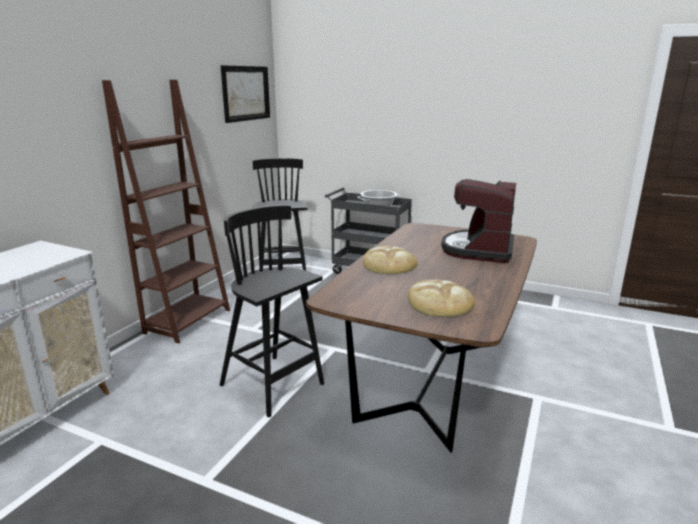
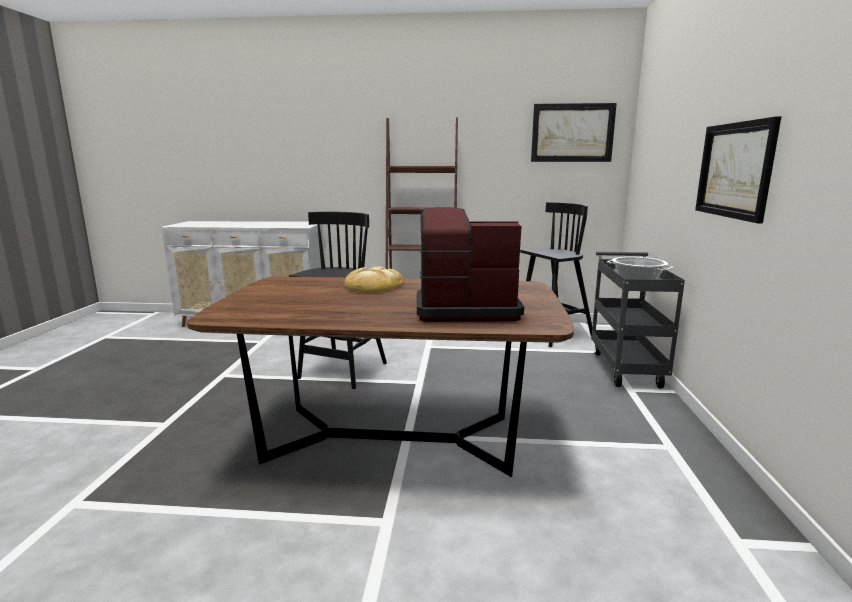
camera: 70 degrees right, 5 degrees down
(439, 303) = (276, 304): bread -> none
(451, 128) = (734, 170): none -> picture

